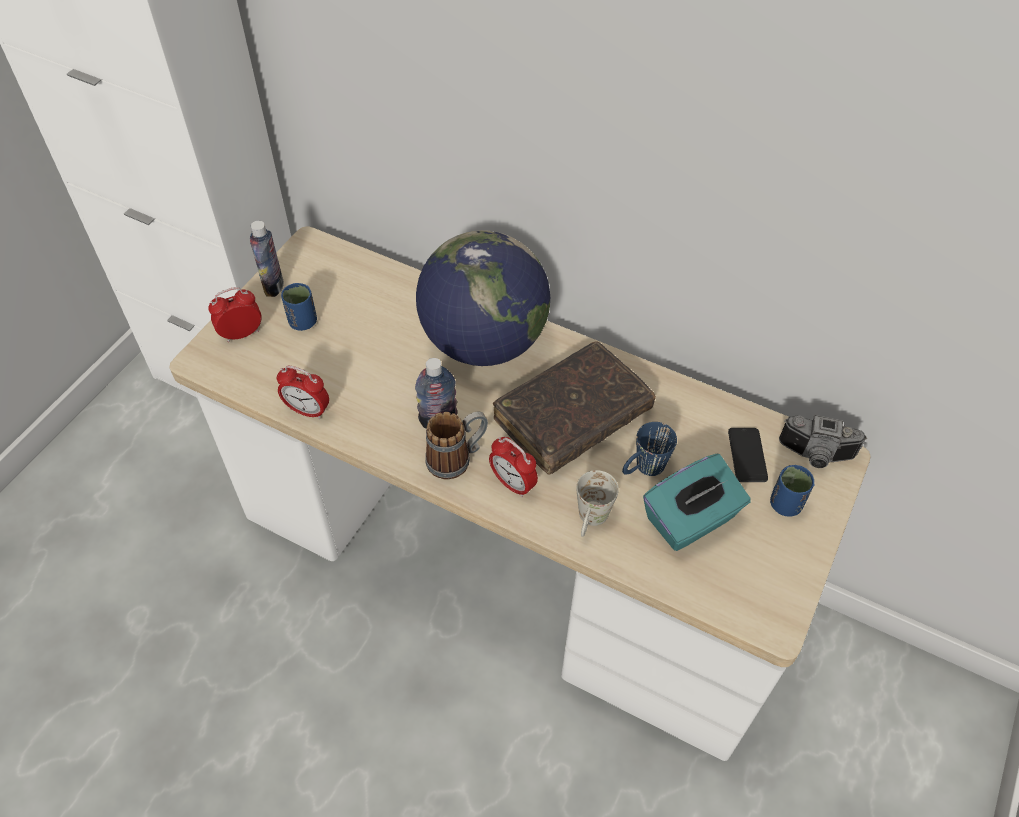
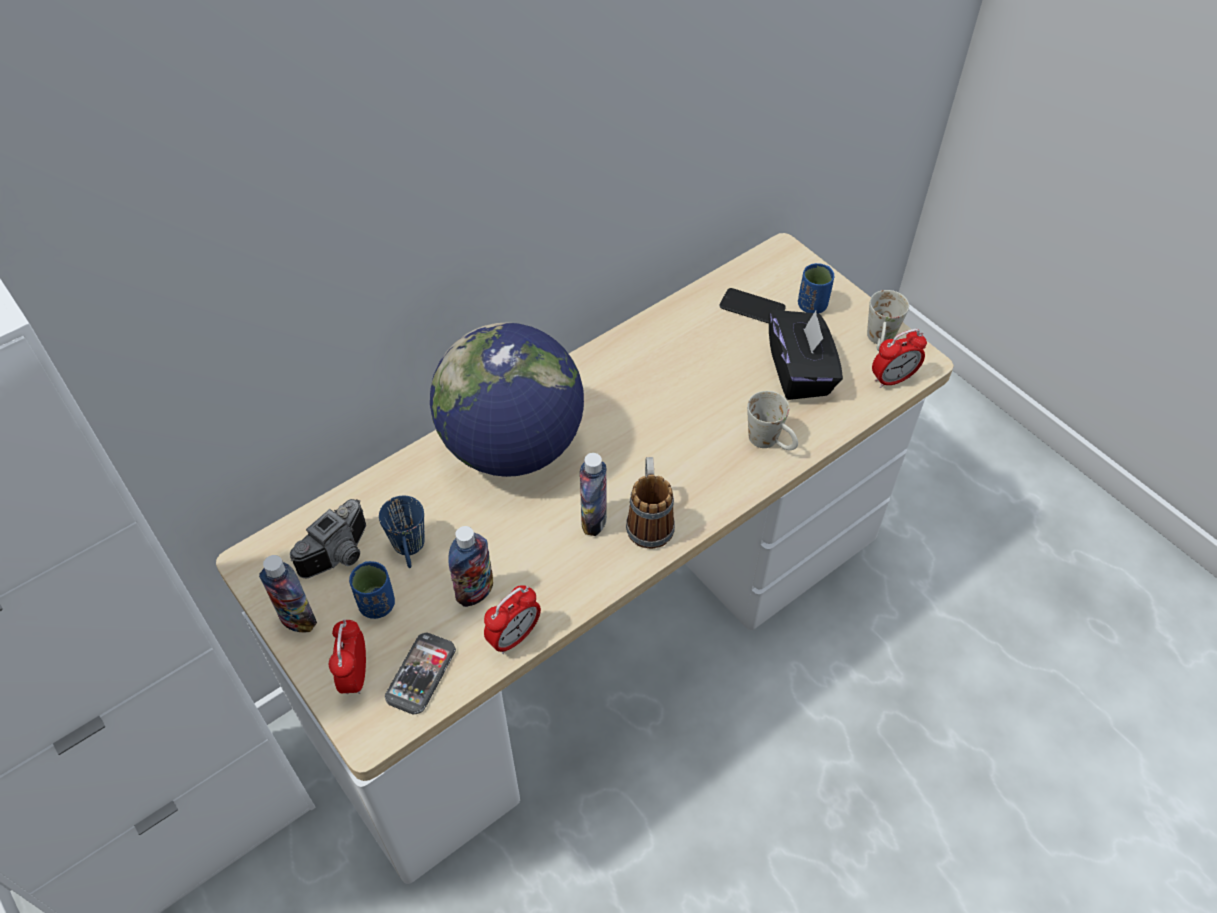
camera: 65 degrees left, 0 degrees up
(255, 369) = (421, 674): none -> phone
(337, 372) = (475, 591): none -> bottle
(513, 483) = (701, 485): alarm clock -> alarm clock (892, 379)
(572, 416) = (646, 410): brown book -> none
(643, 469) = (732, 382): blue mug -> blue mug (410, 551)
(691, 520) = (800, 372): turquoise tissue box -> black tissue box
(777, 578) = (880, 342): none -> white mug
(815, 457) = (774, 266): camera -> camera (341, 556)

